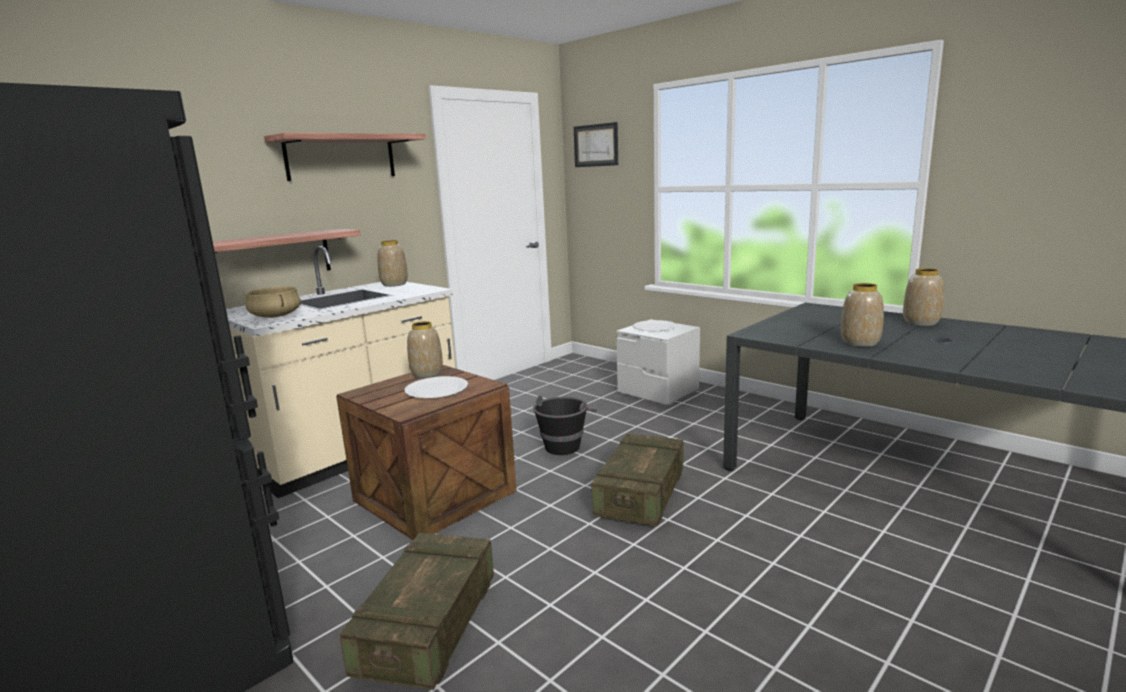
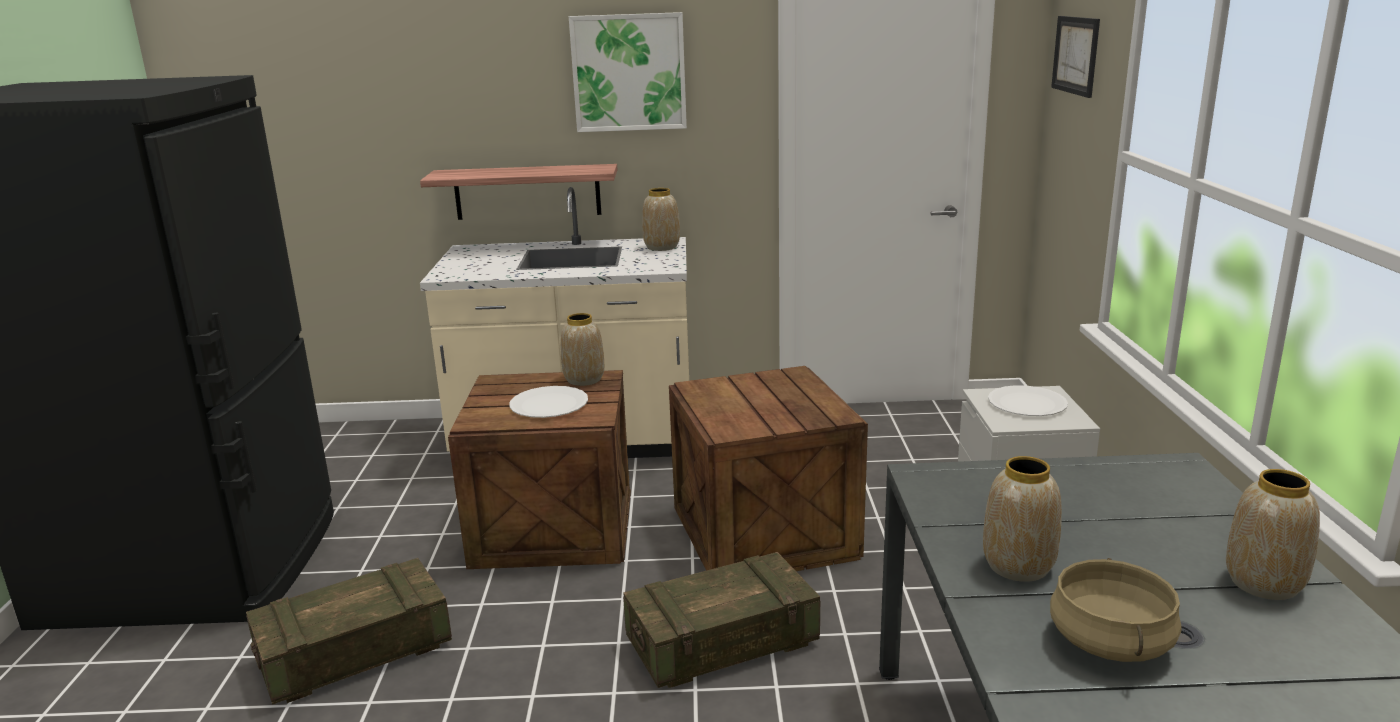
camera: 45 degrees right, 5 degrees up
(276, 316) = (470, 269): beige cooking pot -> beige cooking pot (1111, 642)
(341, 157) = (629, 72): shelf -> picture
(565, 444) = (765, 533): black bucket -> crate

